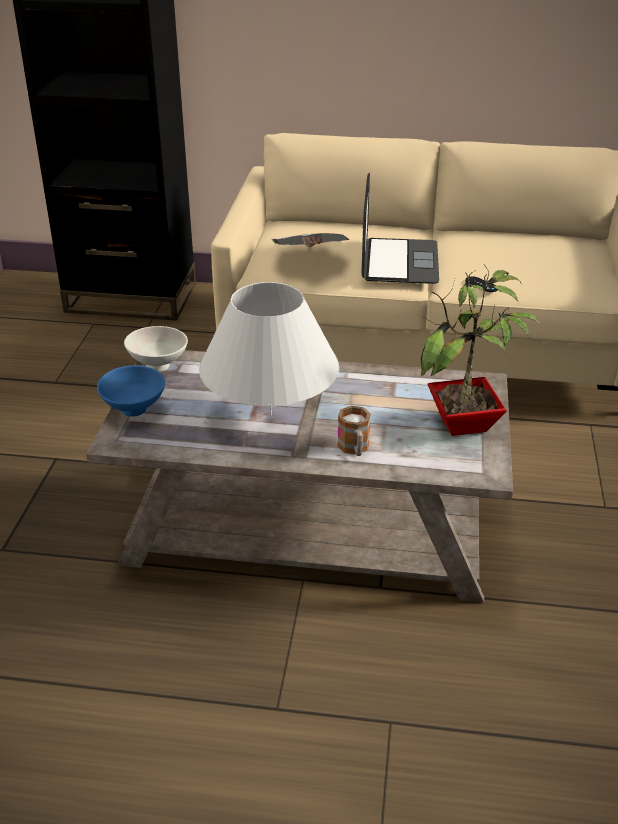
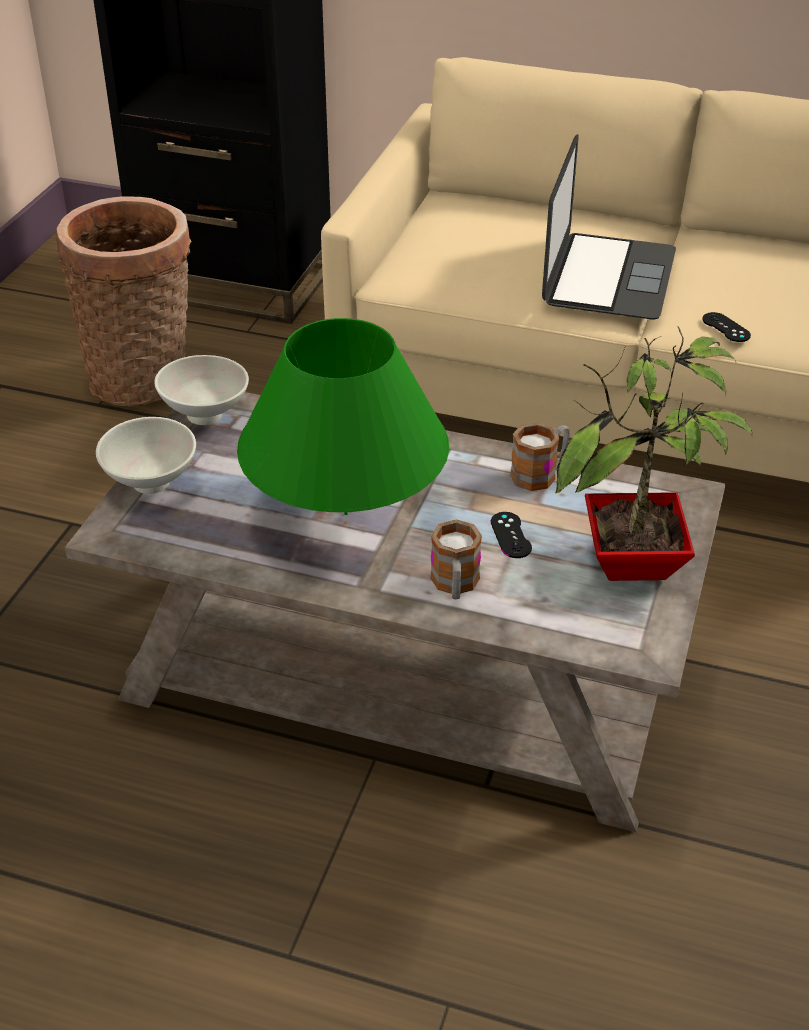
camera: 10 degrees right, 5 degrees up
(83, 363) = (144, 378): none -> basket
(136, 409) = (154, 483): blue bowl -> white bowl
(270, 414) = (346, 513): white table lamp -> green table lamp
(310, 259) = (473, 261): newspaper -> none
(381, 416) = (511, 535): none -> black game controller
(389, 379) = (540, 473): none -> mug

